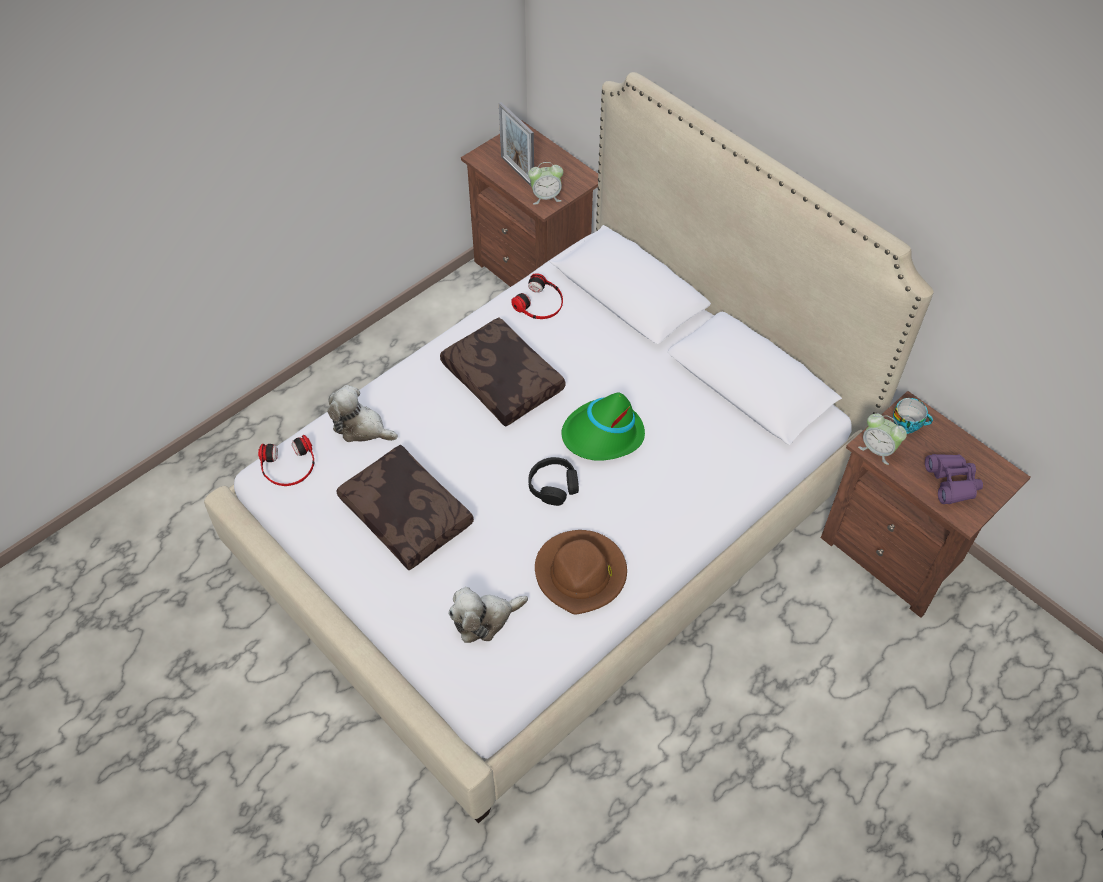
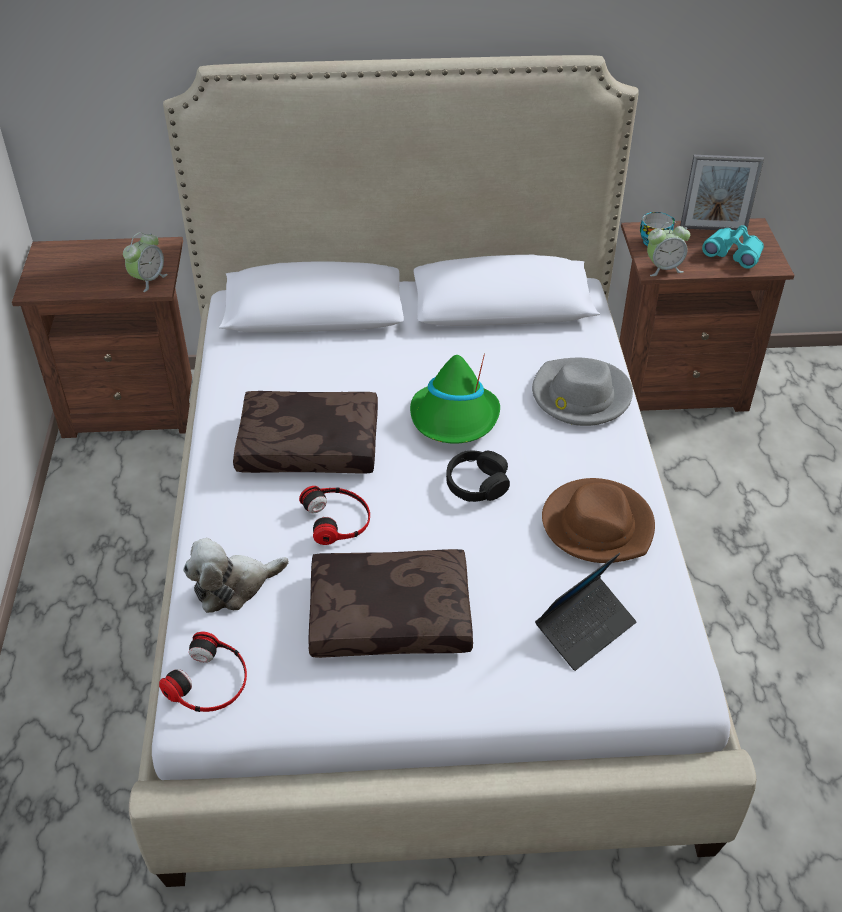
camera: 50 degrees left, 10 degrees down
(484, 619) = (585, 628): plush toy -> laptop
(517, 171) = (89, 278): picture frame -> picture frame (713, 229)
(540, 303) = (251, 368): headphones -> headphones (338, 518)
(698, 488) = (580, 396): none -> grey hat
(952, 482) = (733, 253): purple binoculars -> turquoise binoculars

